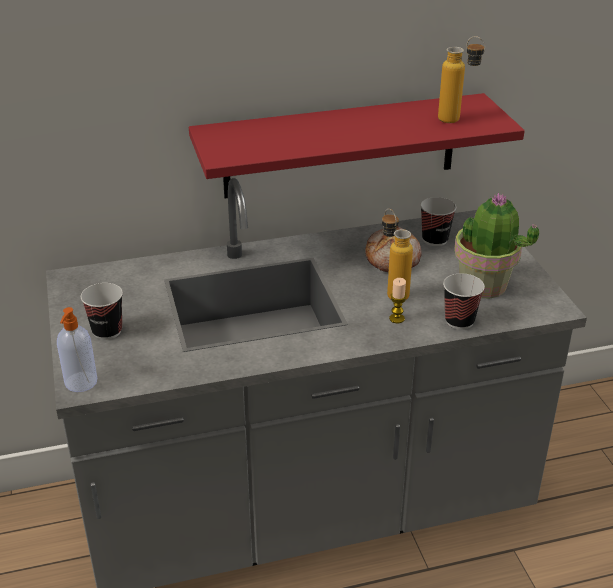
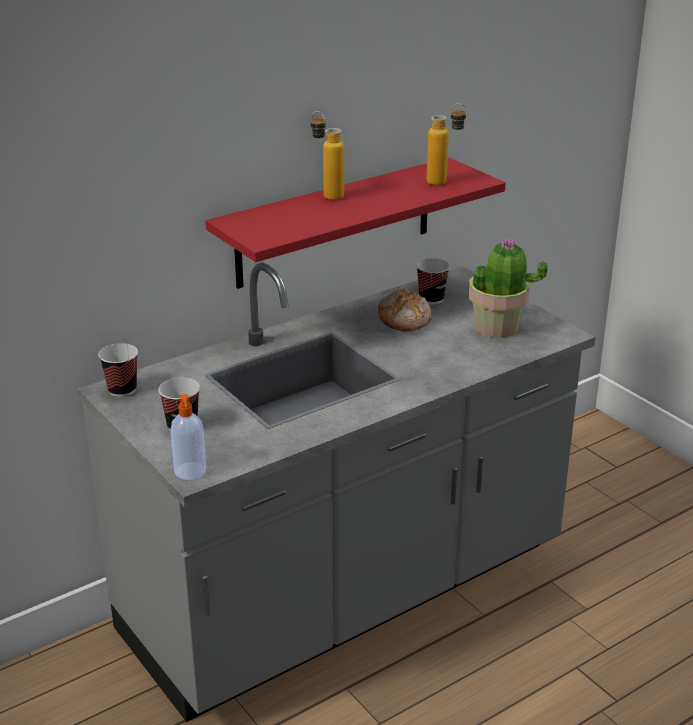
camera: 20 degrees left, 5 degrees down
(392, 292) = (422, 346): bottle -> bottle (327, 195)
(396, 318) = (440, 366): candle -> none
(459, 321) = (494, 358): cup -> cup (122, 390)

